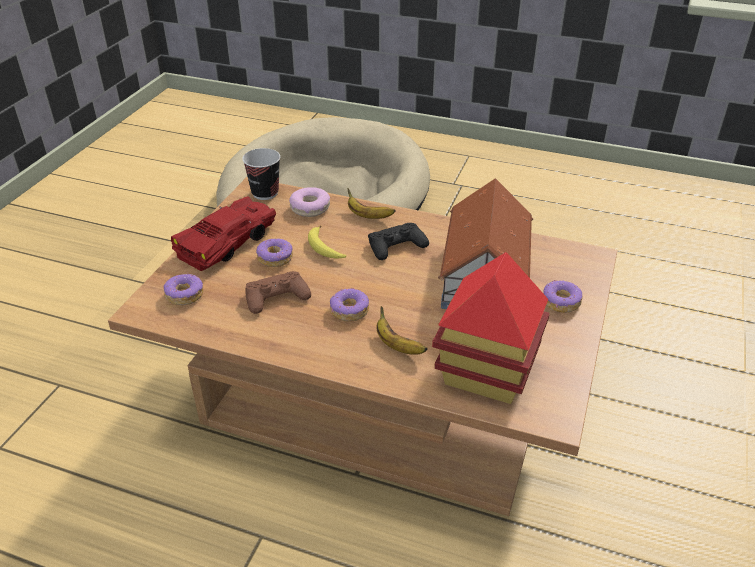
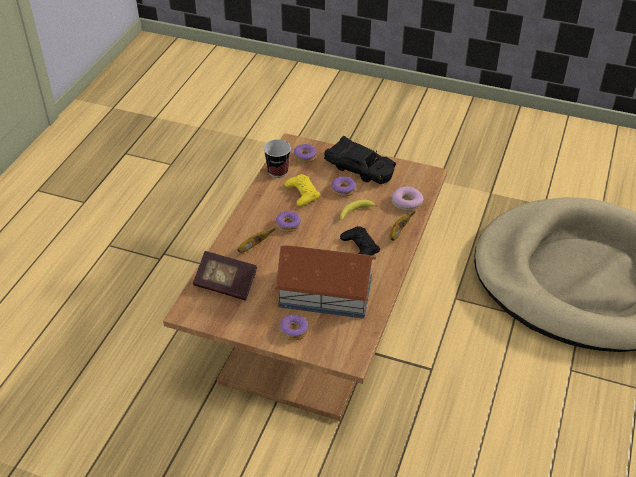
camera: 90 degrees right, 5 degrees up
(228, 243) = (360, 168): red toy car -> black toy car
(265, 193) = (424, 179): cup -> cup (278, 171)
(276, 297) = (302, 193): brown game controller -> yellow game controller
(485, 373) = (226, 284): toy house -> book

